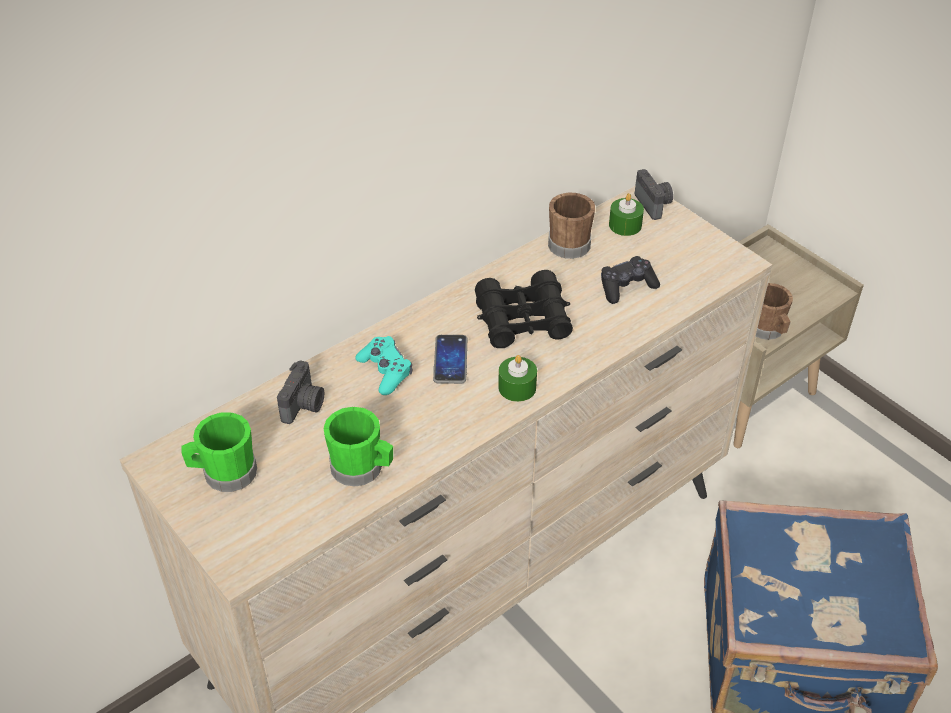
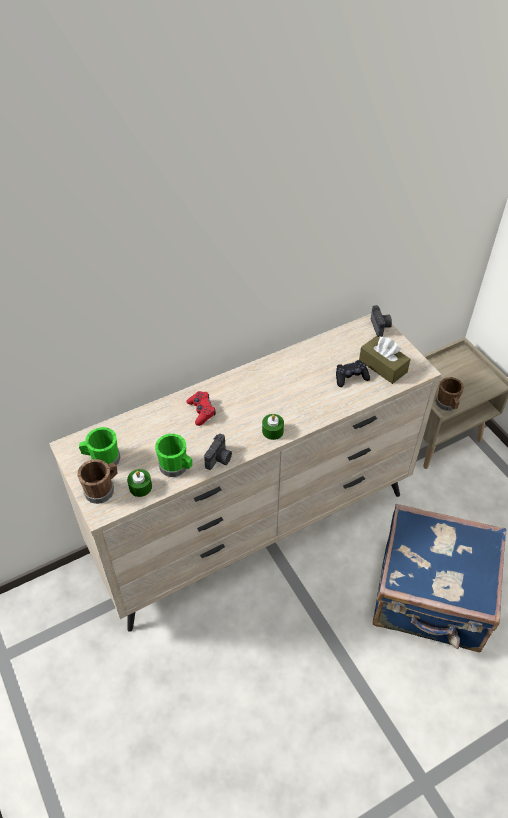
camera: 10 degrees right, 5 degrees up
(304, 405) = (153, 425): camera -> camera (219, 459)
(385, 371) = (201, 411): turquoise game controller -> red game controller
(450, 360) = (239, 409): phone -> none
(523, 319) = (286, 390): black binoculars -> none
(572, 243) = (326, 345): brown mug -> brown mug (102, 489)
(625, 225) = (360, 338): green candle -> green candle (140, 487)
(674, 263) = (383, 366): none -> brown tissue box

